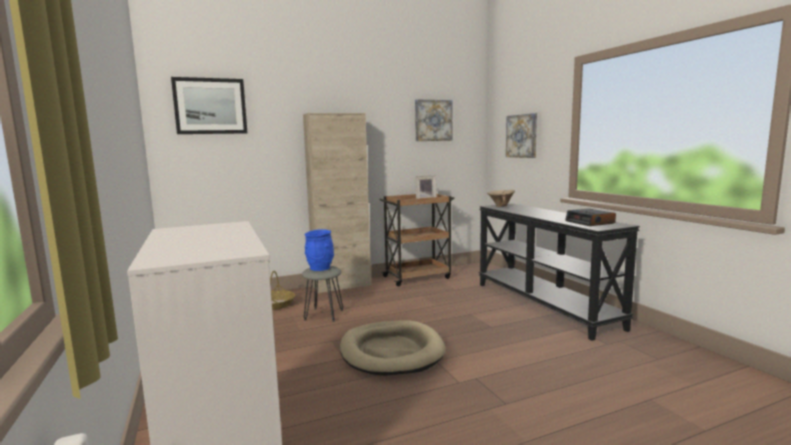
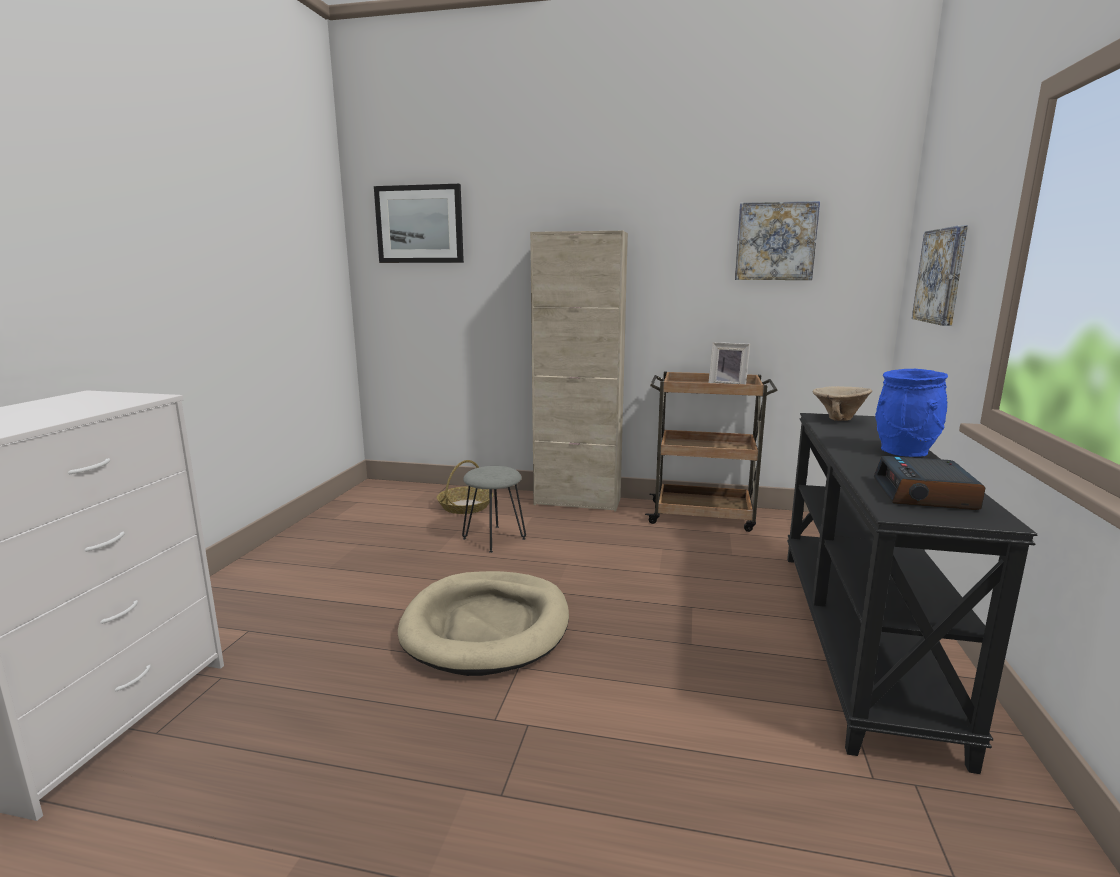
camera: 35 degrees right, 5 degrees up
(320, 268) = (491, 470): blue vase -> blue vase (904, 451)

